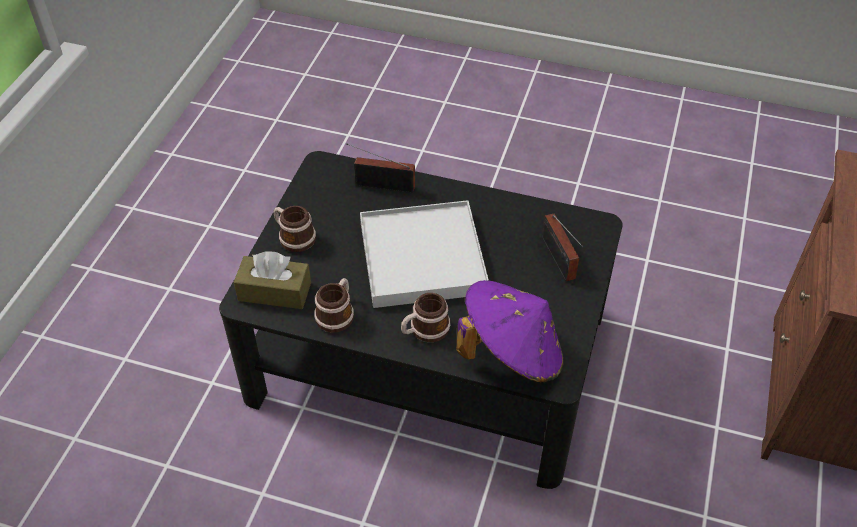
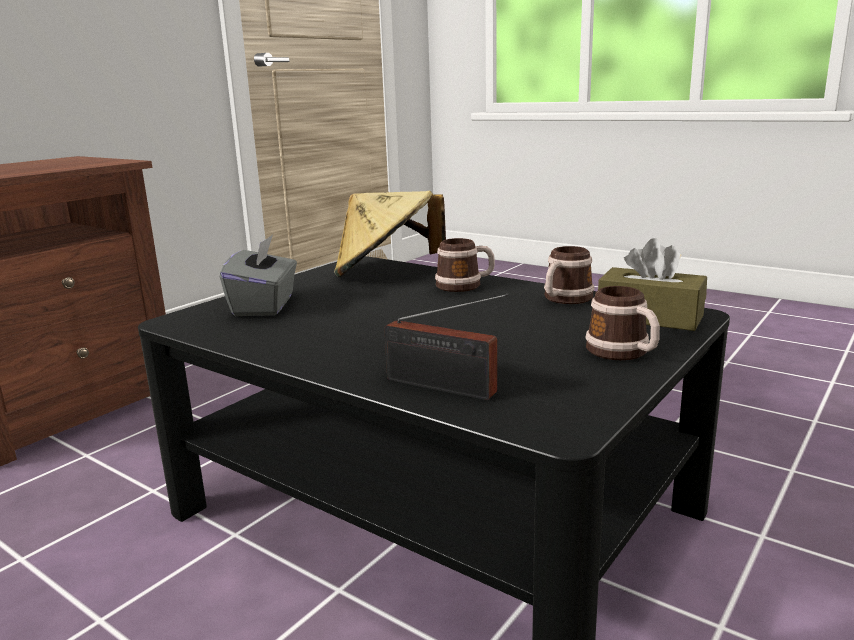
camera: 160 degrees left, 30 degrees down
(422, 258) = (432, 321): white tray -> none
(511, 352) = (386, 272): purple hat -> beige hat
(559, 260) = (265, 306): radio -> grey tissue box

